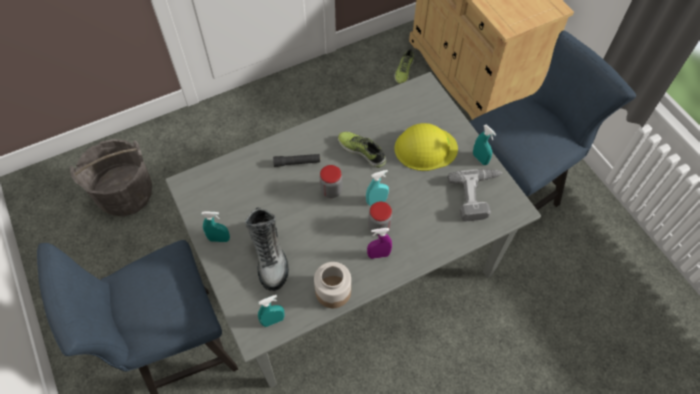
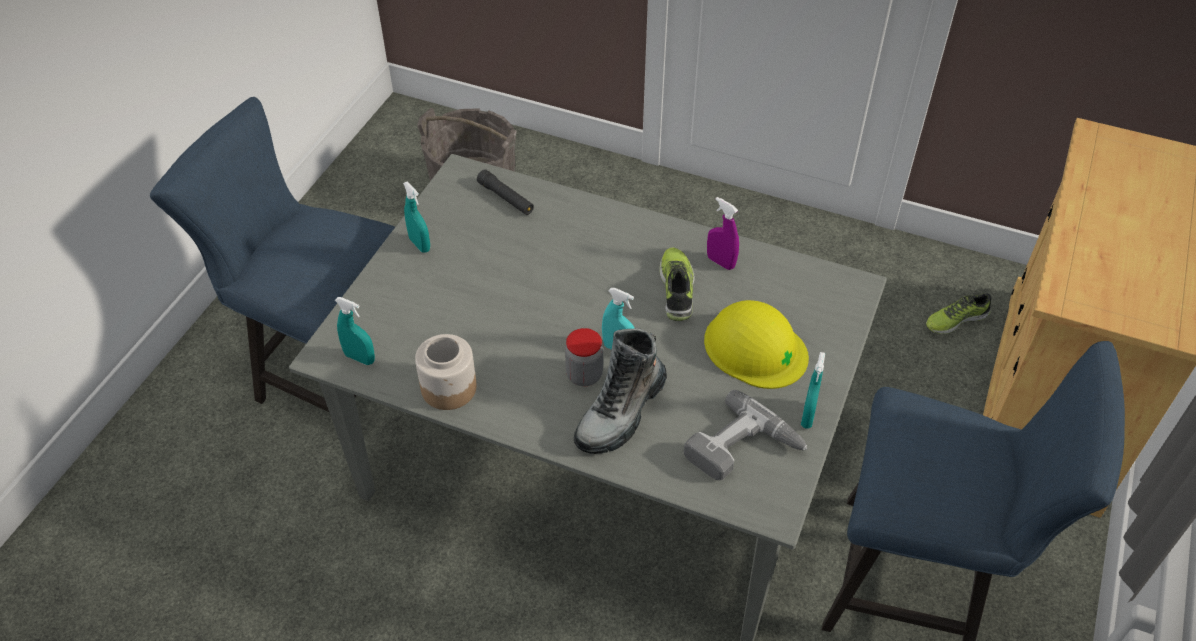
camera: 50 degrees right, 10 degrees down
(269, 256) = (440, 300): boot -> boot (621, 412)
(297, 162) = (592, 242): black flashlight -> black flashlight (506, 198)
(331, 190) = (587, 297): jar -> none
(378, 255) = (543, 400): purple spray bottle -> purple spray bottle (720, 262)

